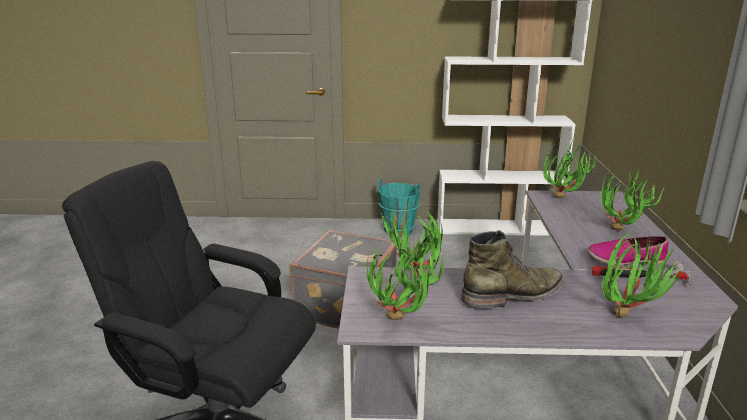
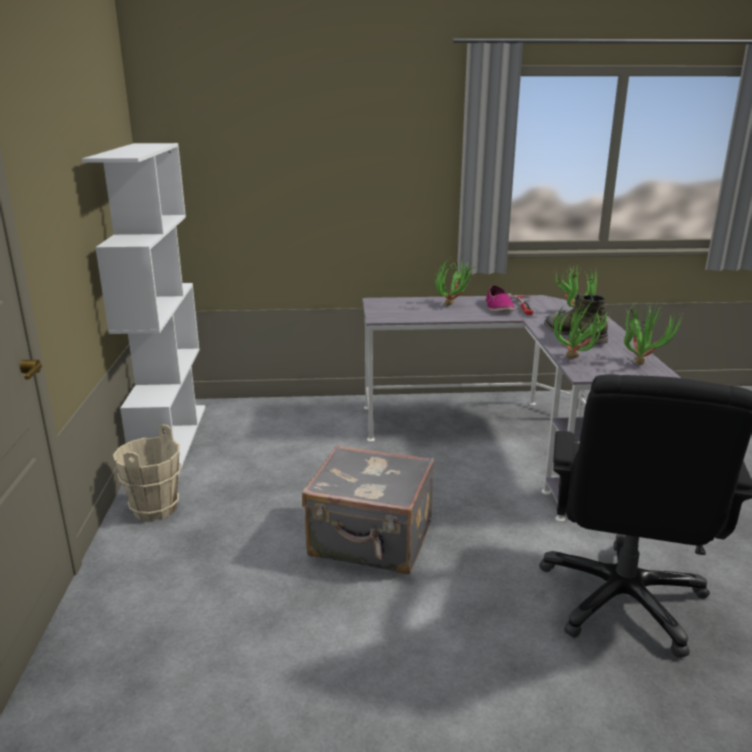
camera: 95 degrees left, 0 degrees up
(398, 230) = (154, 509): turquoise bucket -> beige bucket
(565, 200) = (389, 313): potted plant -> none

